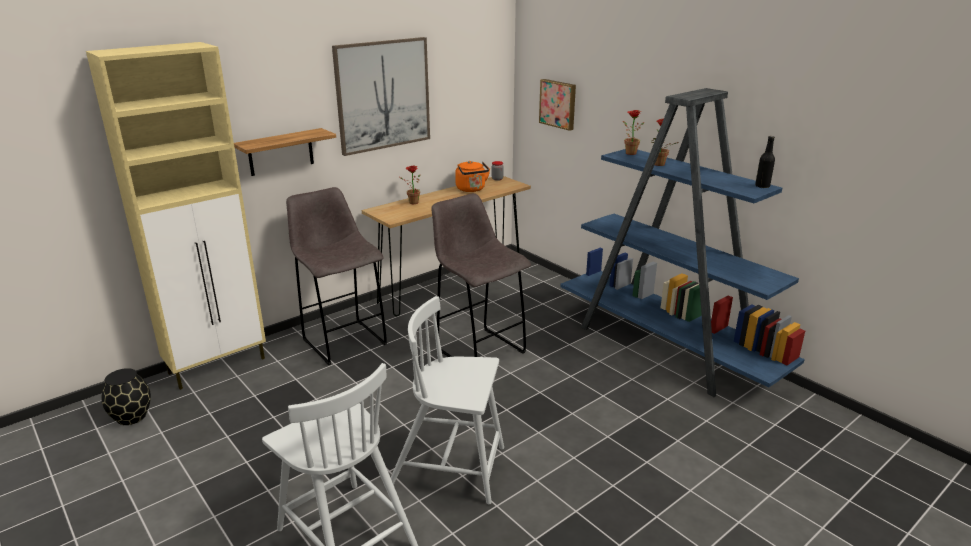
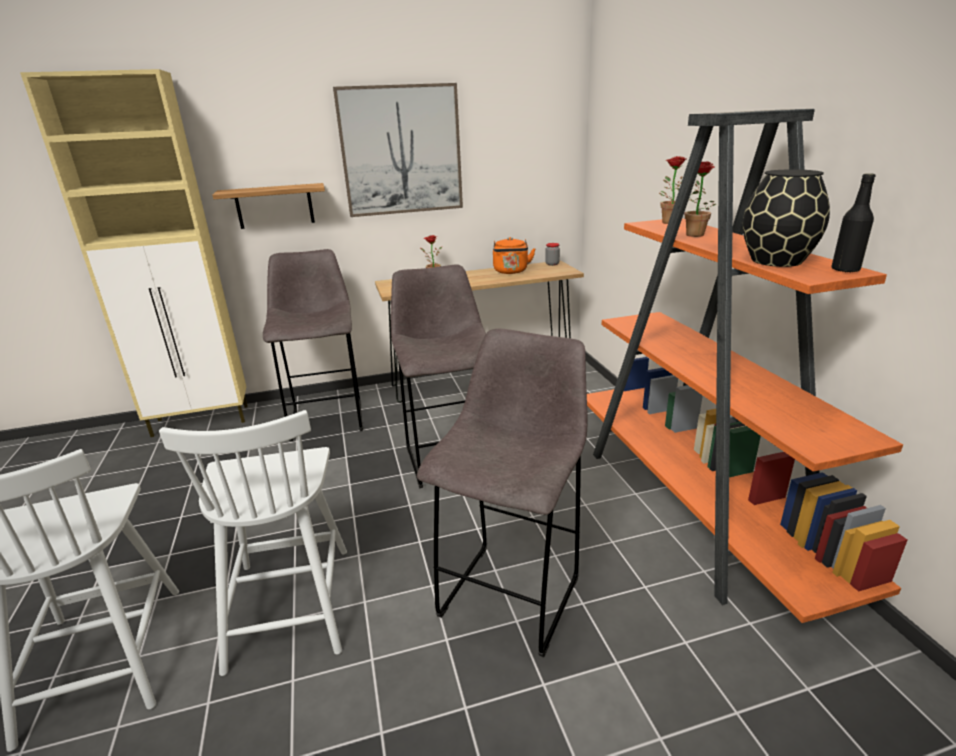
camera: 25 degrees right, 0 degrees up
(132, 417) = (90, 455): black vase -> black vase (777, 261)
(450, 468) = (290, 603): white chair -> white chair turned 135 degrees counterclockwise
(558, 104) = (621, 169): picture -> none
(593, 423) = (512, 593): none -> grey stool
(667, 348) = (693, 508): blue bookcase -> orange bookcase

